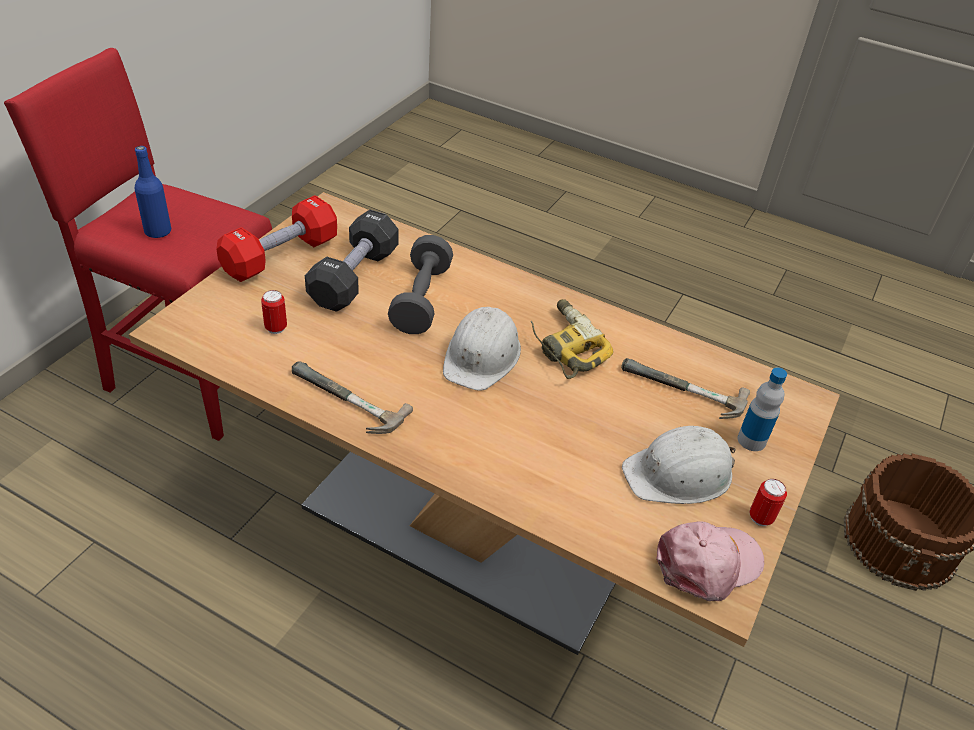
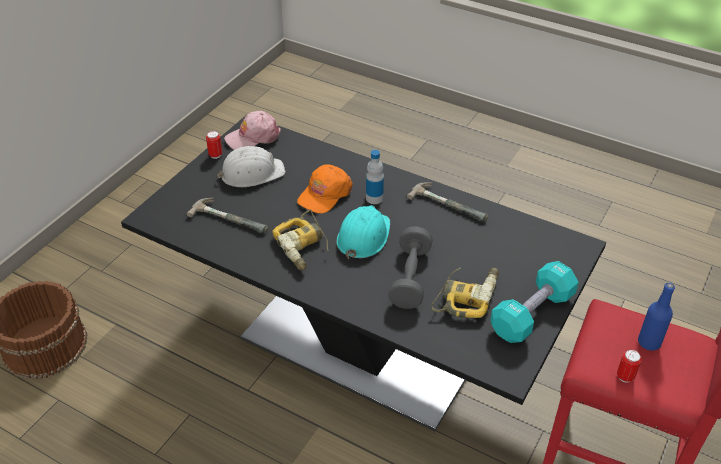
camera: 175 degrees left, 0 degrees up
(276, 328) = (510, 249): can -> can (625, 376)
(280, 256) = (532, 314): red dumbbell -> turquoise dumbbell
(354, 277) = (466, 296): black dumbbell -> power drill
(470, 525) = (360, 347): beige dining table -> black dining table
(482, 355) = (363, 236): white hard hat -> turquoise hard hat
(547, 426) = (324, 194): none -> orange cap
(751, 440) = (199, 191): bottle -> bottle (374, 198)

